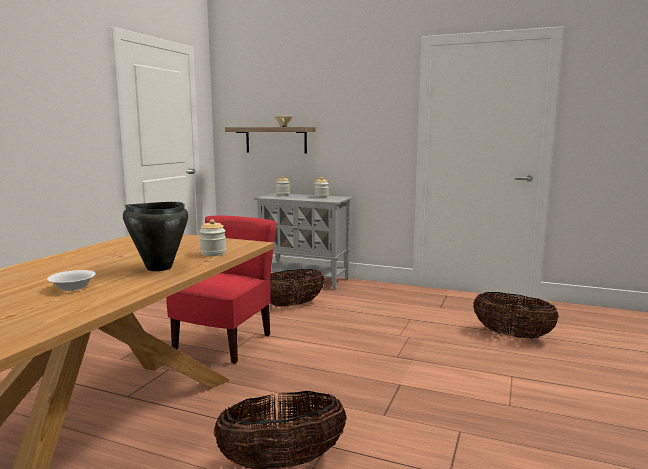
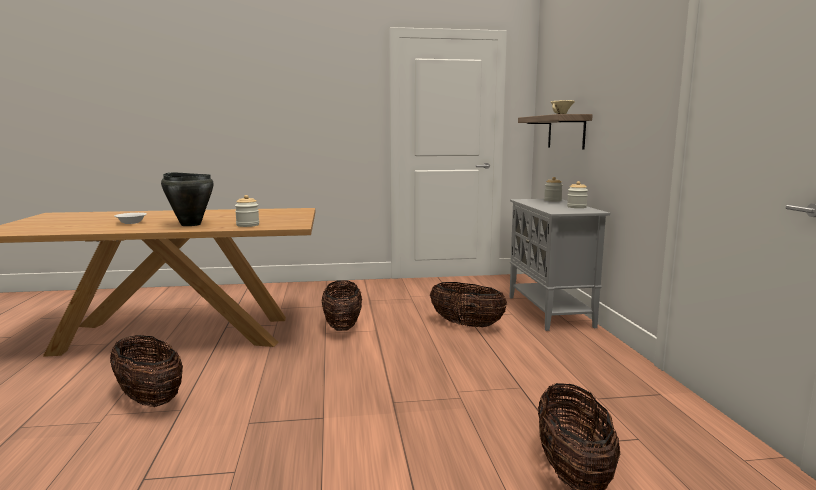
camera: 60 degrees right, 0 degrees up
(225, 343) = (342, 326): red chair -> basket

